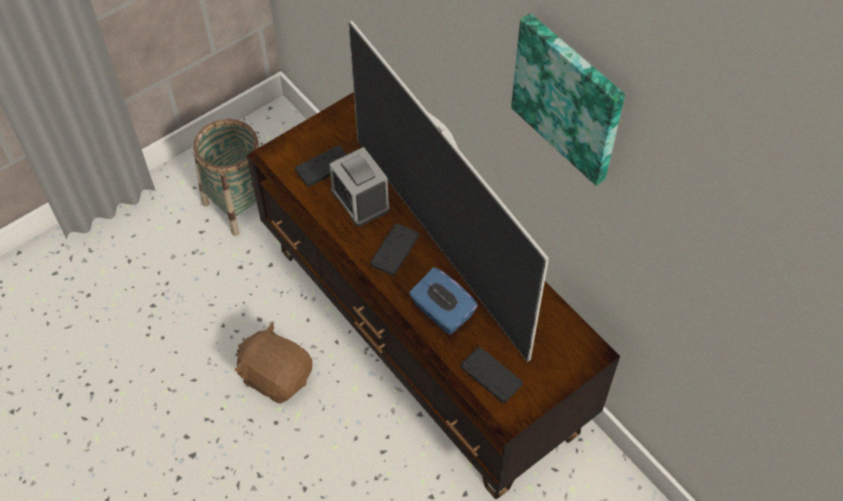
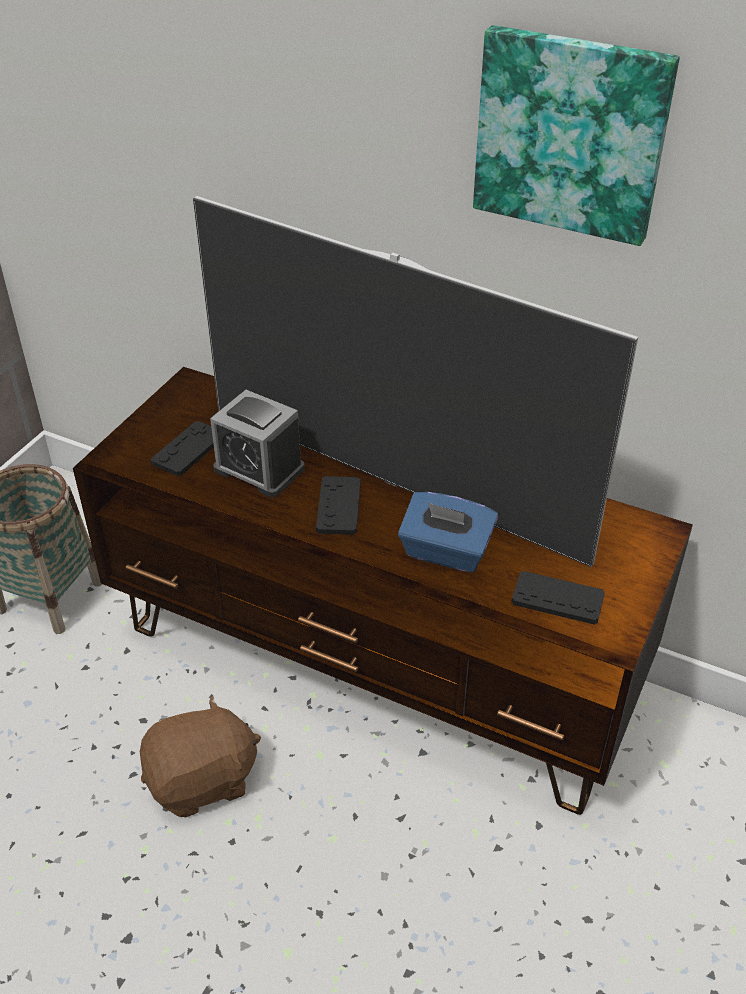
camera: 25 degrees left, 15 degrees down
(276, 376) = (203, 781): brown plush toy -> brown plush toy turned 150 degrees clockwise

